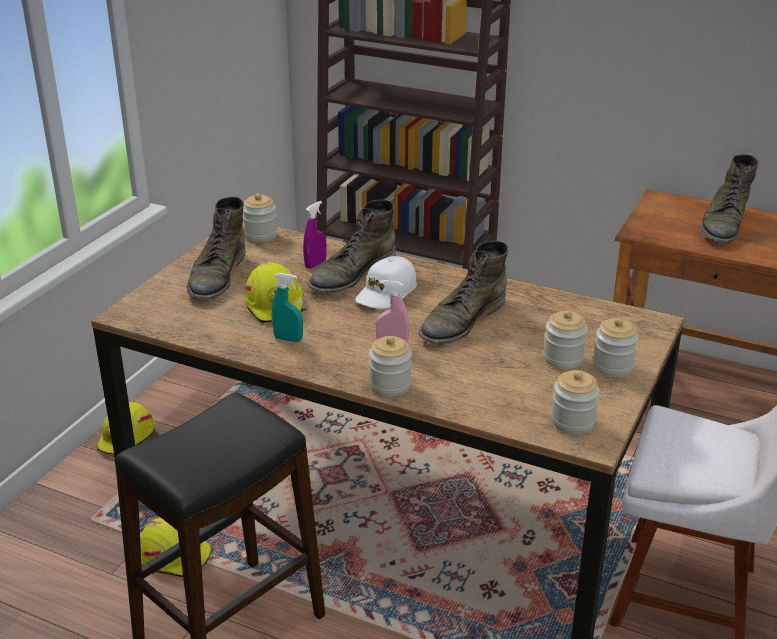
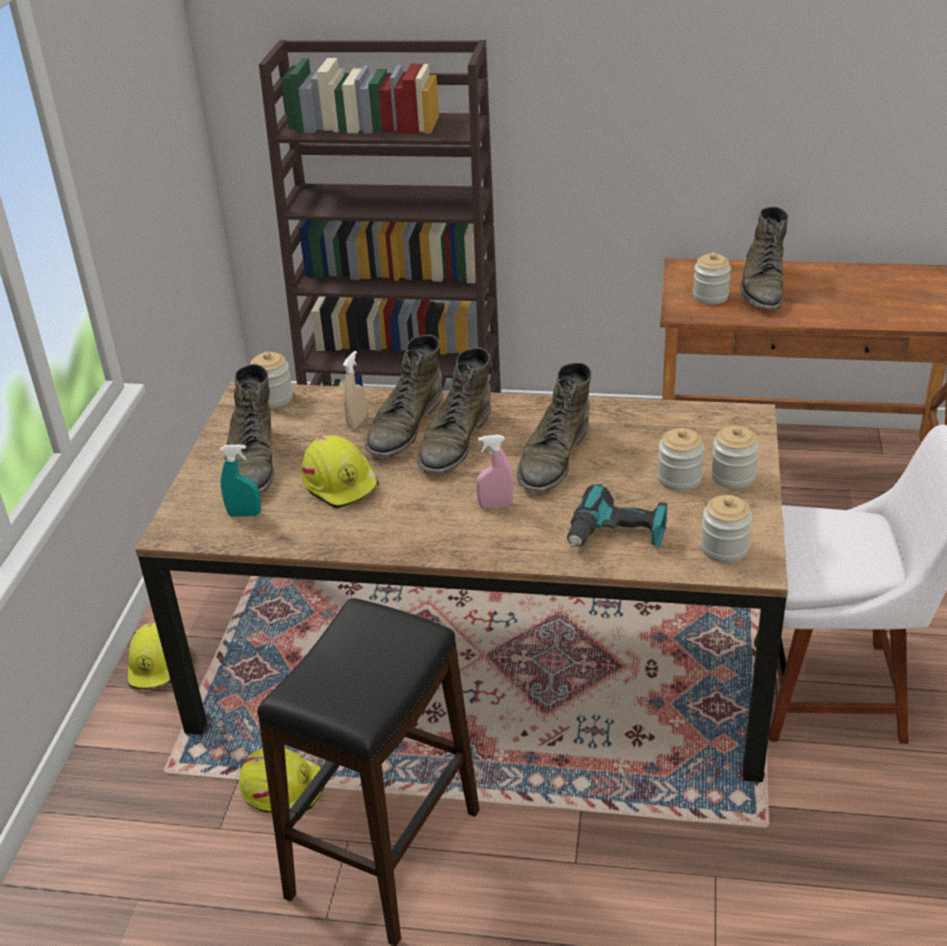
camera: 15 degrees left, 5 degrees up
(288, 339) = (377, 521): turquoise spray bottle -> turquoise spray bottle (244, 514)
(315, 264) = (357, 422): purple spray bottle -> beige spray bottle
(386, 293) = (454, 441): white cap -> green boot
(390, 385) = (517, 551): jar -> jar (710, 296)
(482, 391) = (616, 535): none -> power drill

